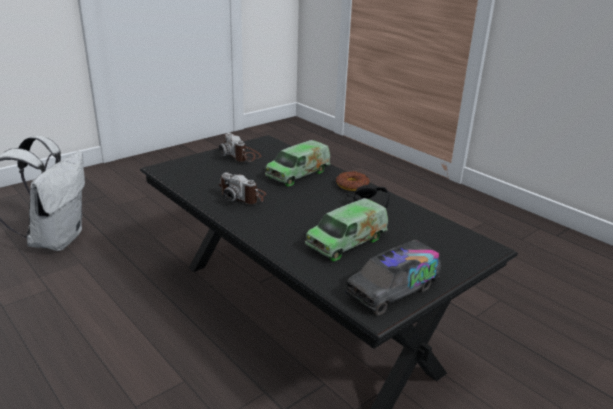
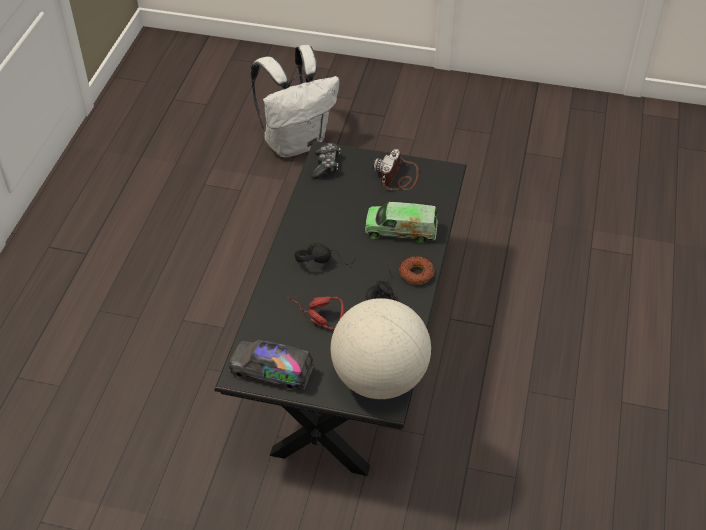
camera: 55 degrees right, 20 degrees up
(179, 173) = (326, 165): none -> game controller
(243, 196) = (326, 223): camera -> none
(284, 212) = (324, 260): none -> black headphones
(347, 242) = (314, 317): toy truck -> red headphones
(453, 240) = (379, 378): none -> globe

